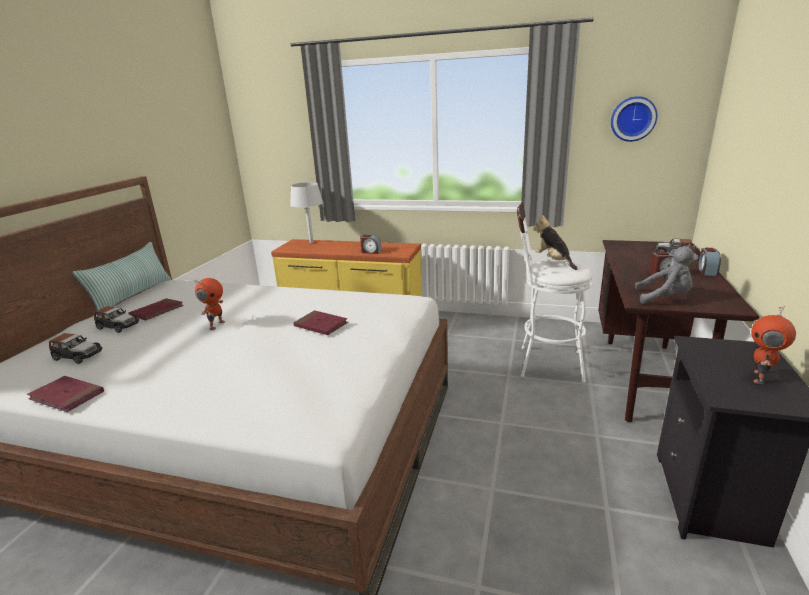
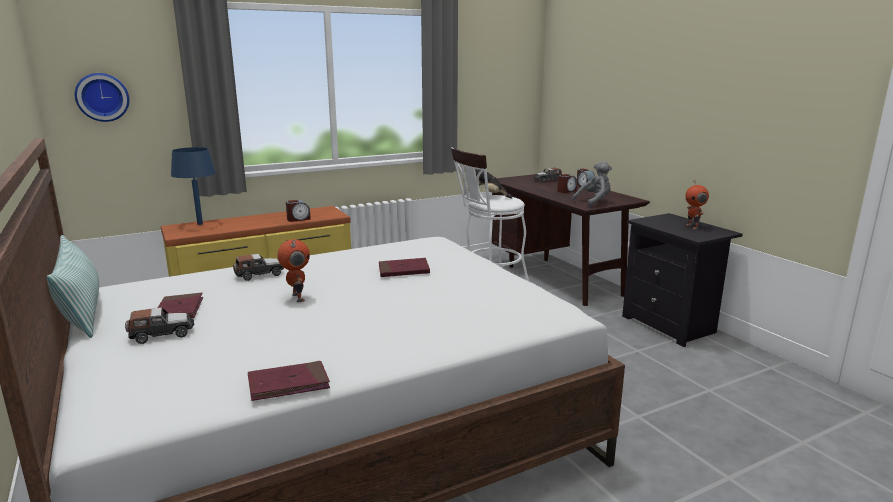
camera: 45 degrees left, 5 degrees down
(77, 356) = (191, 365): toy car -> toy car (259, 274)
(311, 242) = (200, 224): grey table lamp -> blue table lamp
(633, 119) = (494, 76): wall clock -> wall clock (102, 97)

